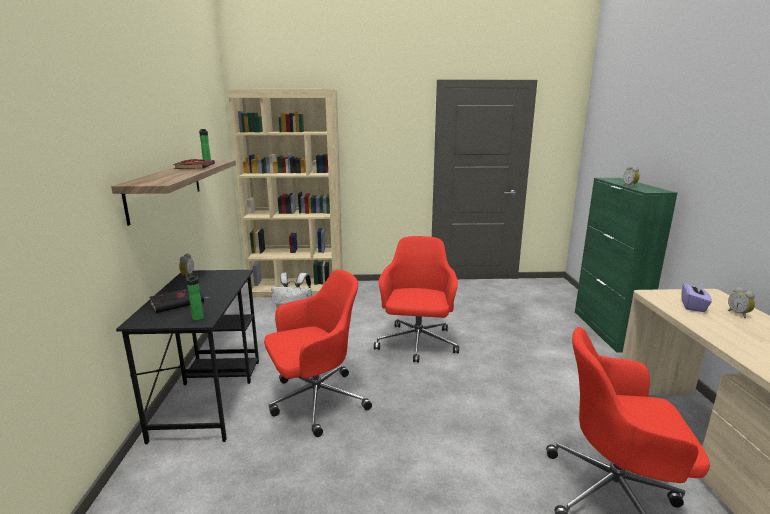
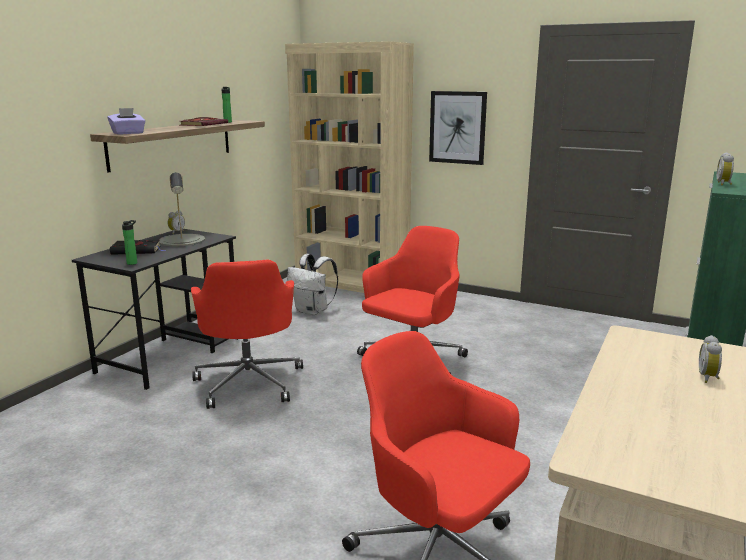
camera: 30 degrees right, 0 degrees up
(207, 283) = (182, 240): none -> grey table lamp
(315, 401) = (249, 382): red office chair -> red office chair turned 75 degrees clockwise
(376, 156) = (457, 127): none -> picture
(693, 306) = (657, 356): purple tissue box -> purple tissue box (128, 133)

